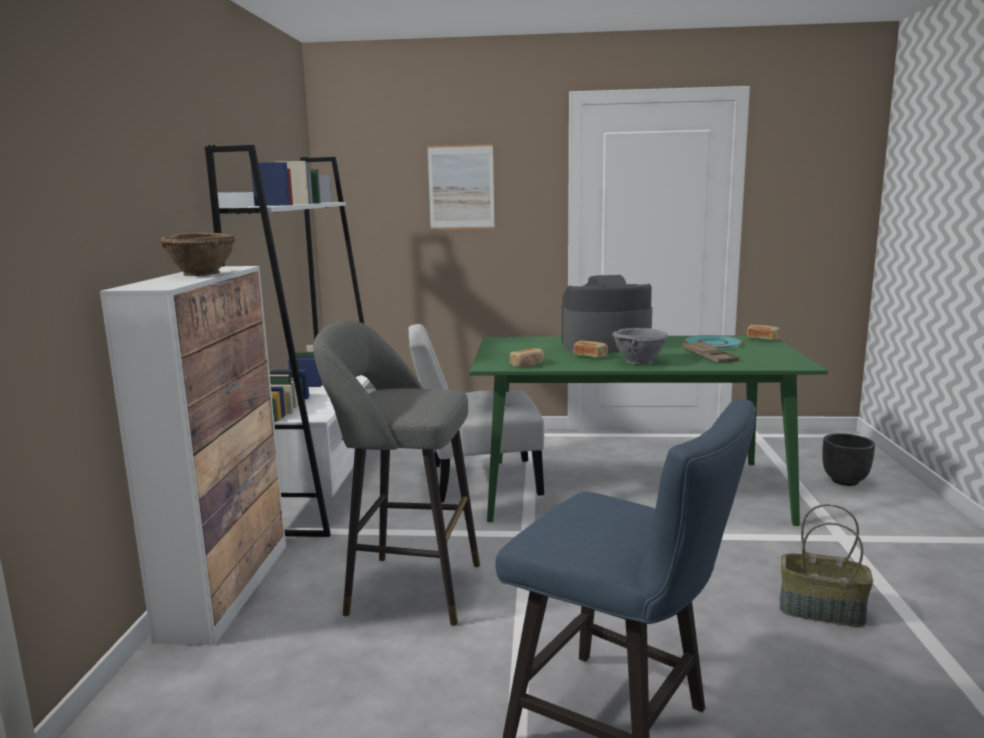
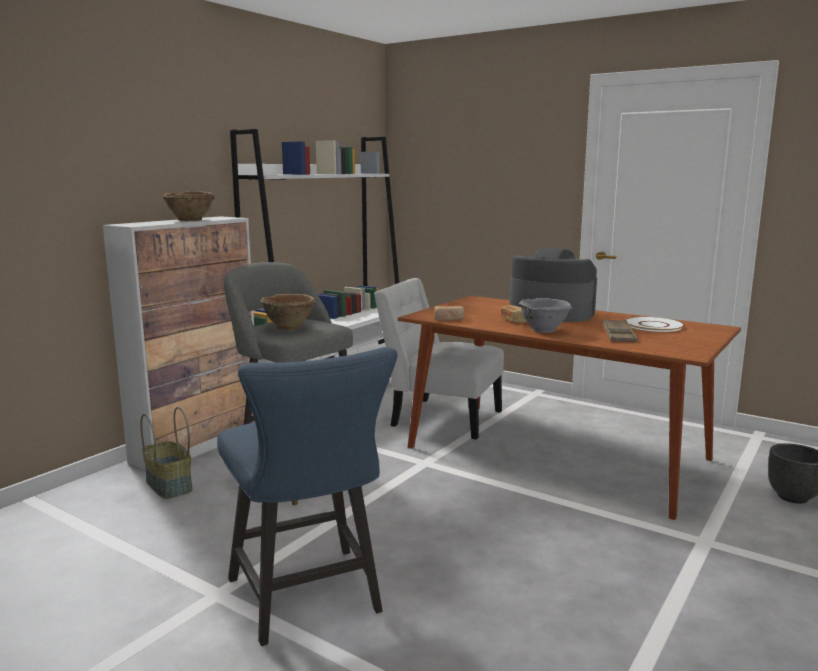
camera: 30 degrees right, 0 degrees up
(408, 401) = (289, 327): none -> brown bowl
(461, 187) = (493, 163): picture -> none
(632, 490) = (558, 453): green dining table -> brown dining table
(712, 343) = (653, 325): turquoise plate -> white plate
(762, 339) = (716, 329): bread -> none
(820, 611) = (583, 586): basket -> basket (168, 485)

